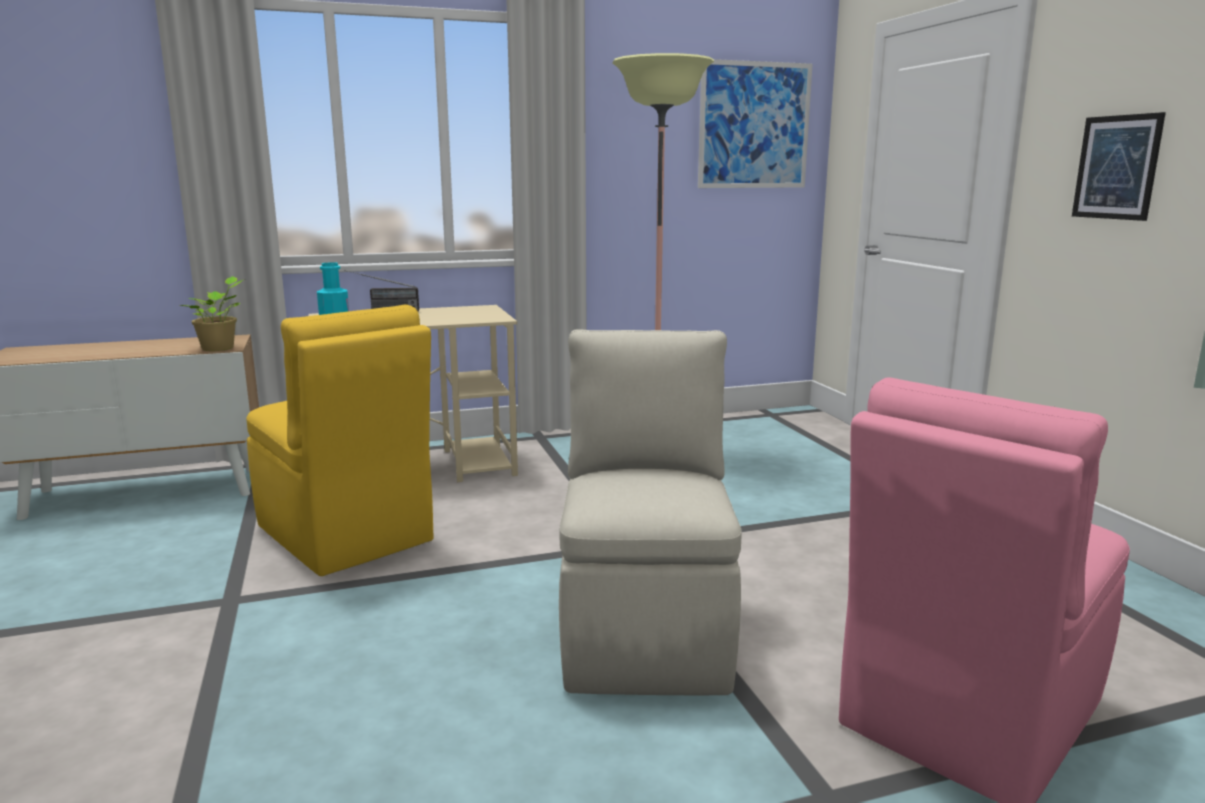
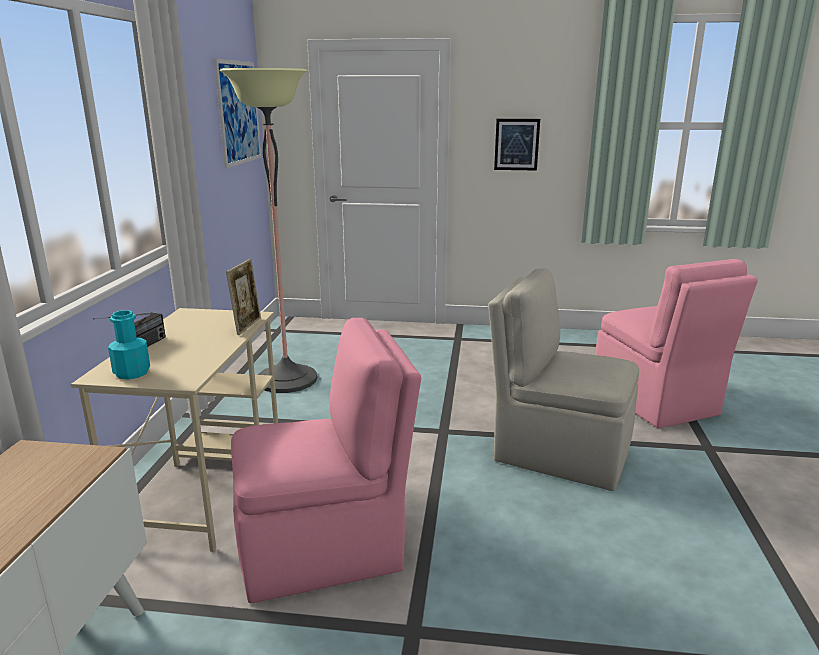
camera: 65 degrees left, 5 degrees up
(220, 348) = (89, 460): potted plant -> none
(346, 535) = (324, 548): yellow chair -> pink chair
(467, 321) = (247, 326): none -> picture frame

